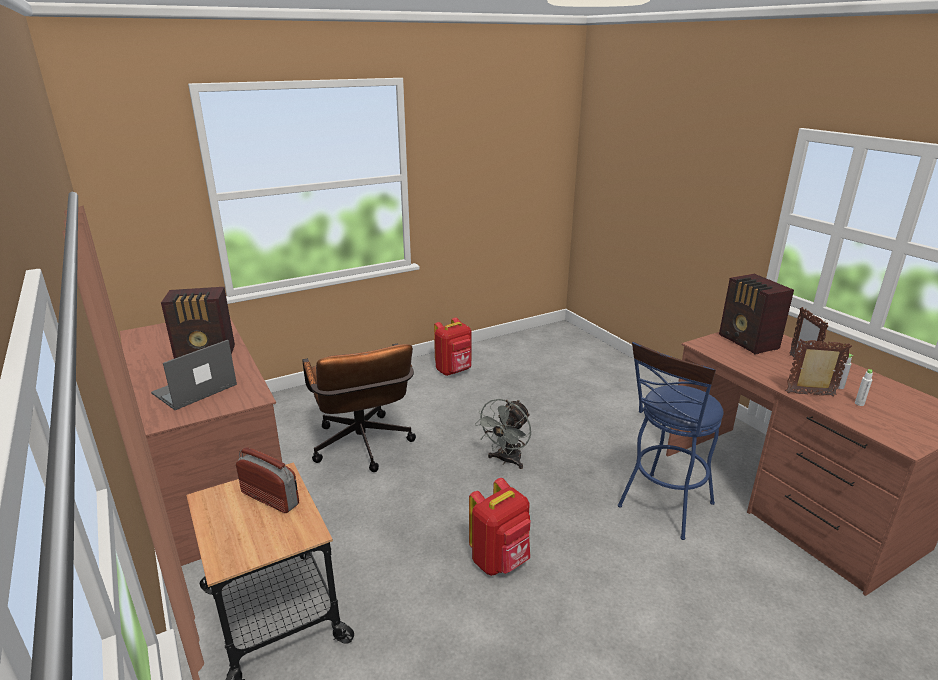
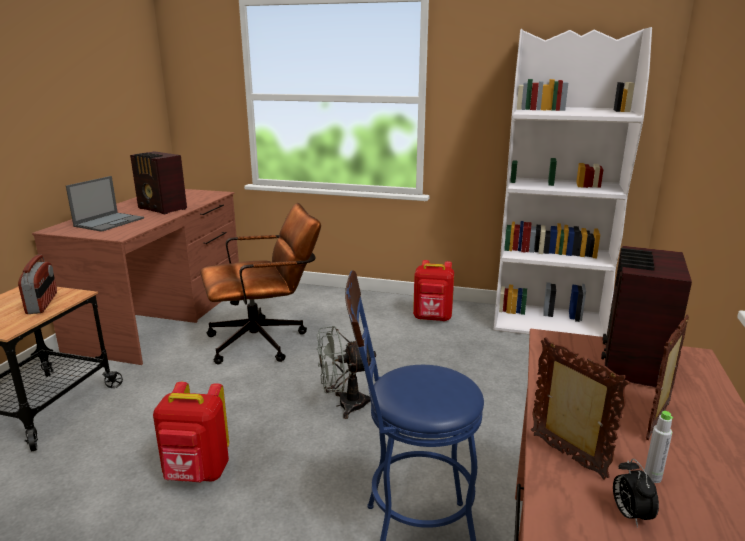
camera: 45 degrees right, 5 degrees down
(194, 389) = (110, 222): laptop -> laptop turned 120 degrees clockwise
(363, 449) = (265, 341): brown office chair -> brown office chair turned 135 degrees counterclockwise
(527, 342) = (549, 323): none -> white bookcase
(859, 404) = (629, 514): white bottle -> alarm clock

